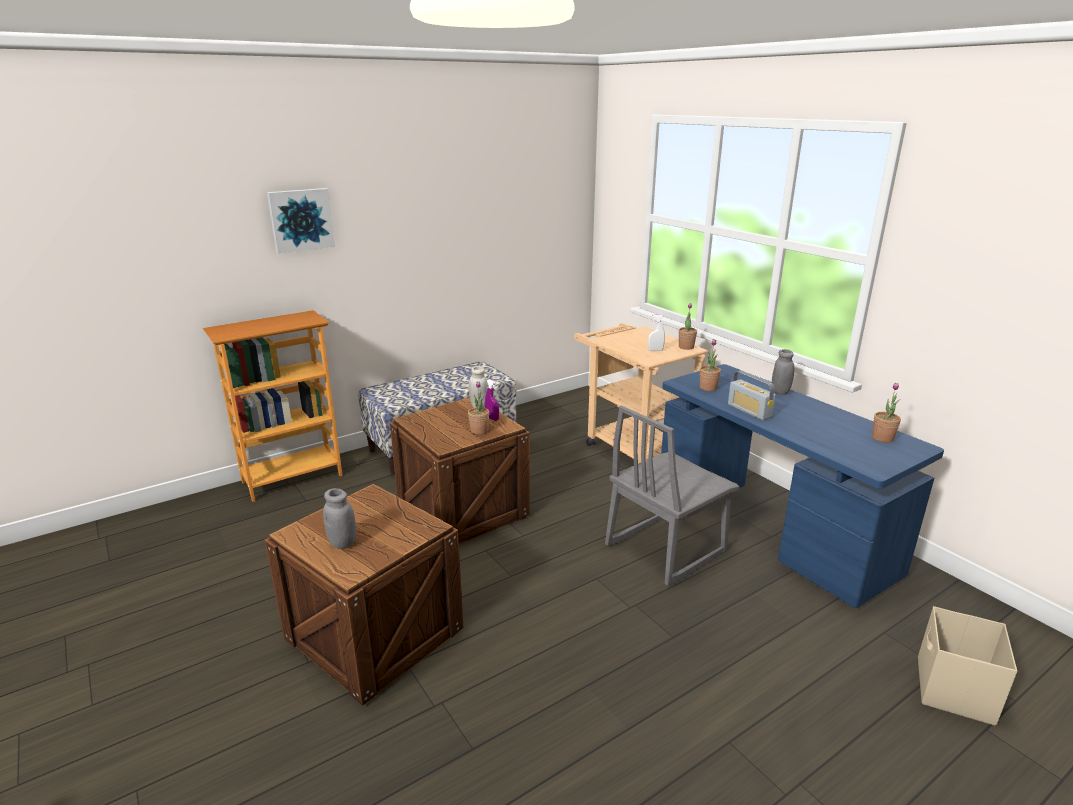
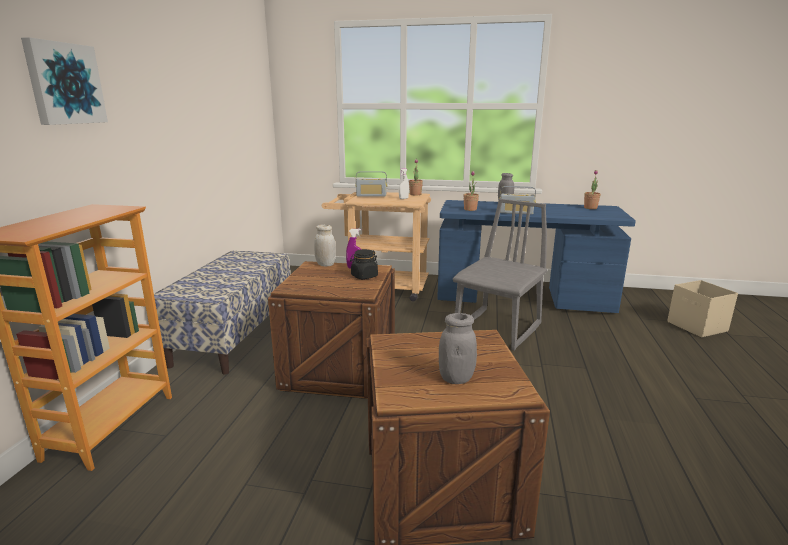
camera: 45 degrees left, 5 degrees down
(479, 430) = (364, 276): potted plant -> black jar
(632, 336) = (371, 195): none -> radio
(664, 548) = (498, 329): grey chair -> grey chair turned 150 degrees counterclockwise

